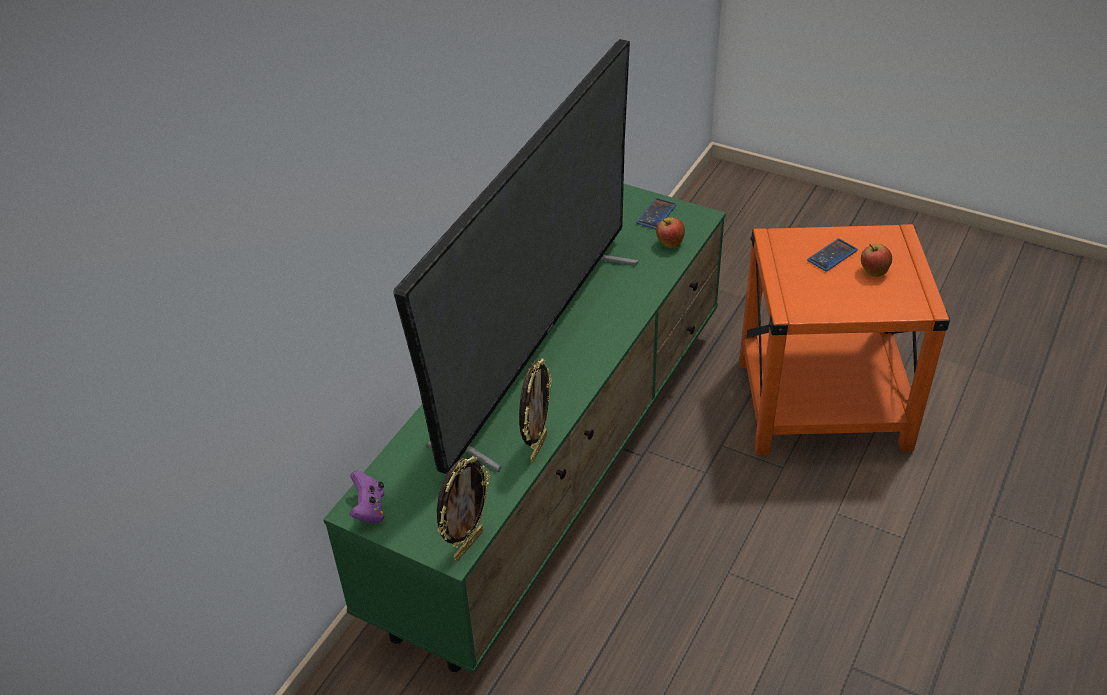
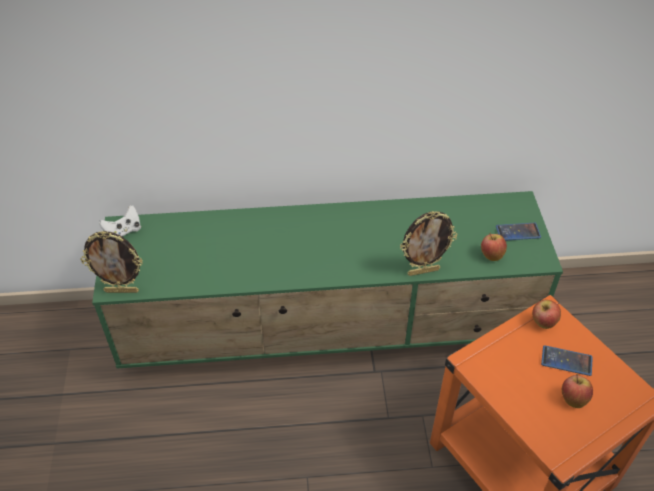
camera: 55 degrees right, 5 degrees up
(369, 509) = (124, 232): purple game controller -> white game controller
(537, 447) = (226, 283): picture frame -> picture frame (423, 271)
(538, 348) = (318, 238): television -> none
(782, 248) = (543, 323): none -> apple

